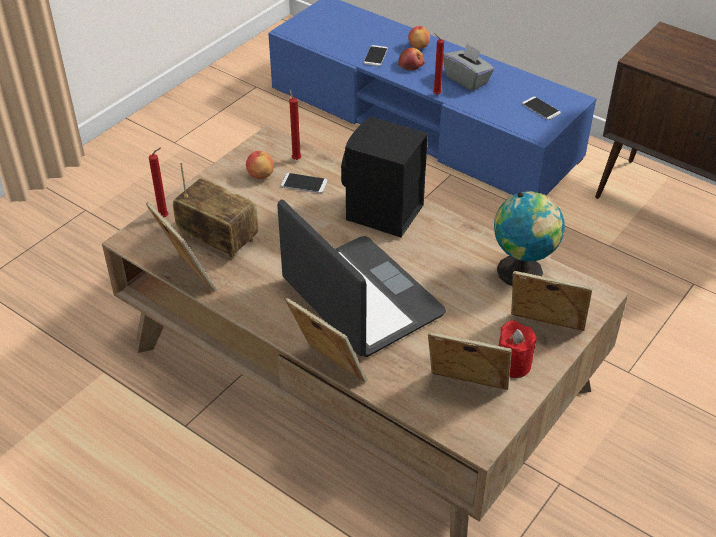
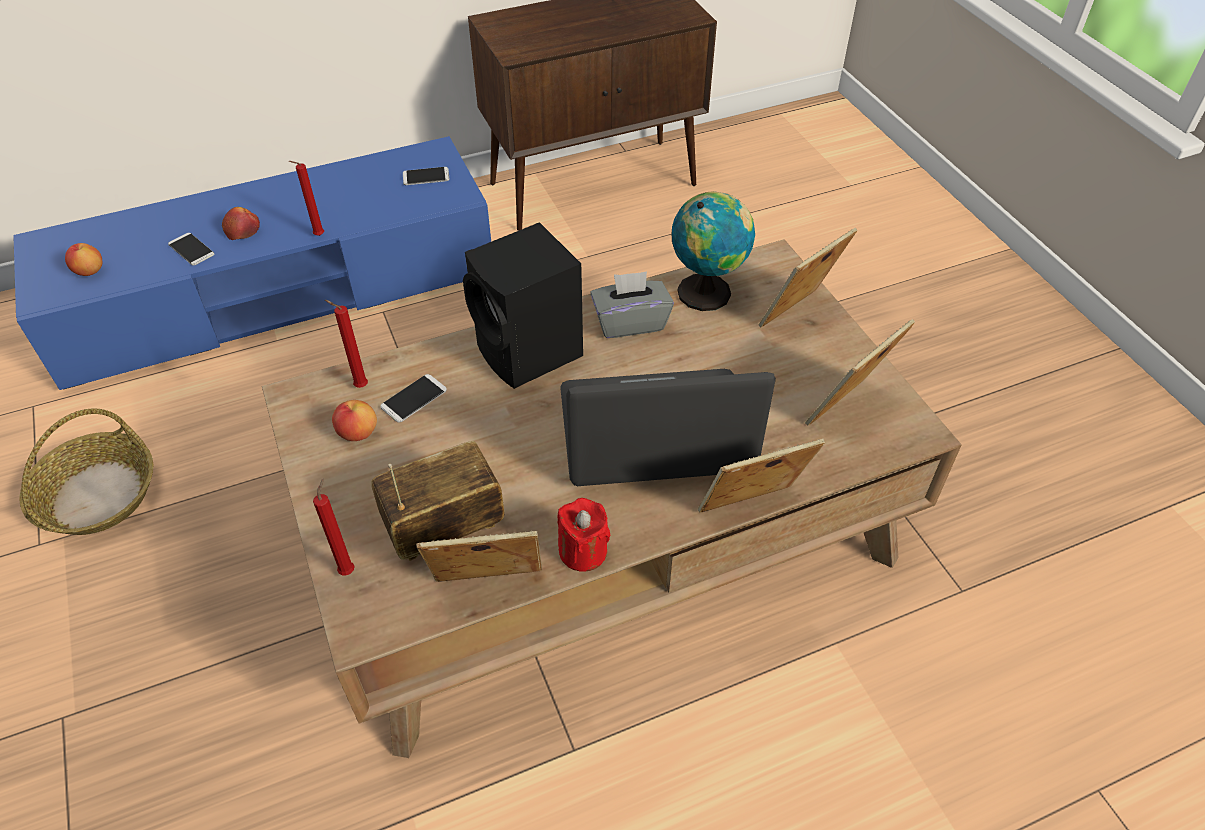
camera: 60 degrees left, 5 degrees up
(218, 143) = (98, 495): none -> basket
(418, 46) = (217, 209): apple -> apple (89, 271)
(467, 79) = (320, 202): grey tissue box -> grey tissue box (630, 322)
(513, 364) = (830, 358): red candle -> red candle (583, 551)

